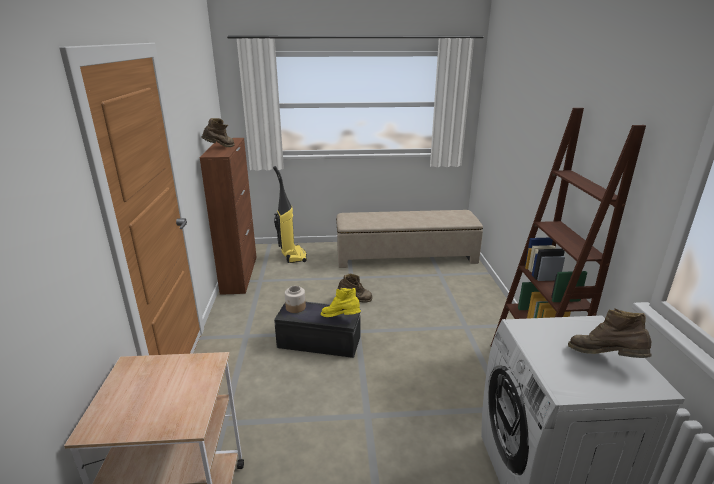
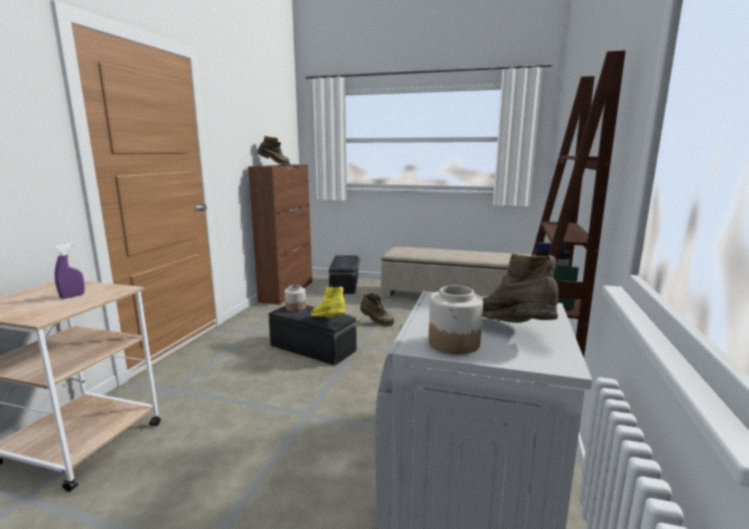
camera: 20 degrees right, 10 degrees down
(175, 384) = (72, 296): none -> purple spray bottle
(292, 255) = (345, 285): vacuum cleaner -> black storage box
(584, 382) = (454, 343): none -> jar

